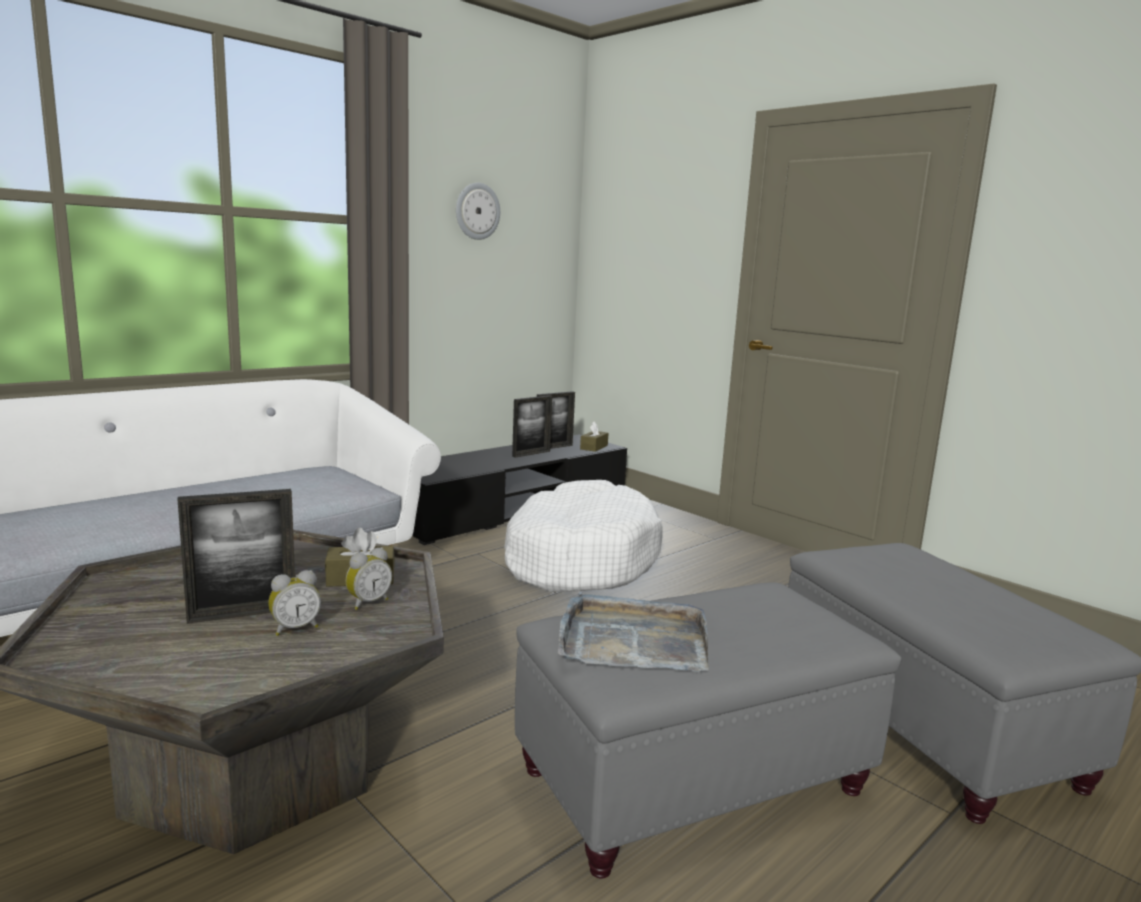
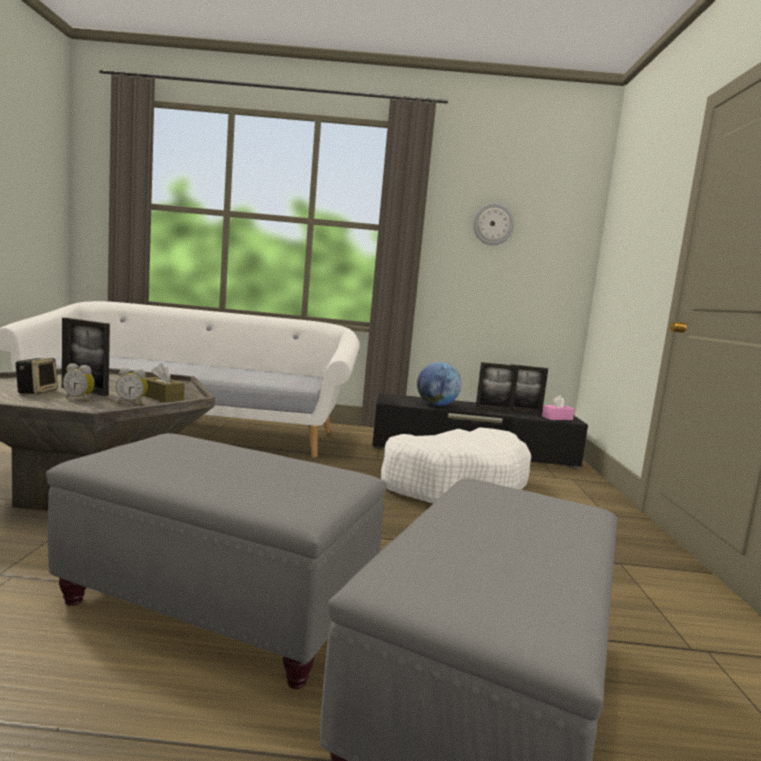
camera: 45 degrees right, 5 degrees down
(196, 647) = (37, 392): none -> speaker
(478, 466) = (436, 405): none -> globe
(594, 447) = (557, 418): brown tissue box -> pink tissue box
(632, 640) = (175, 453): grey tray -> none

